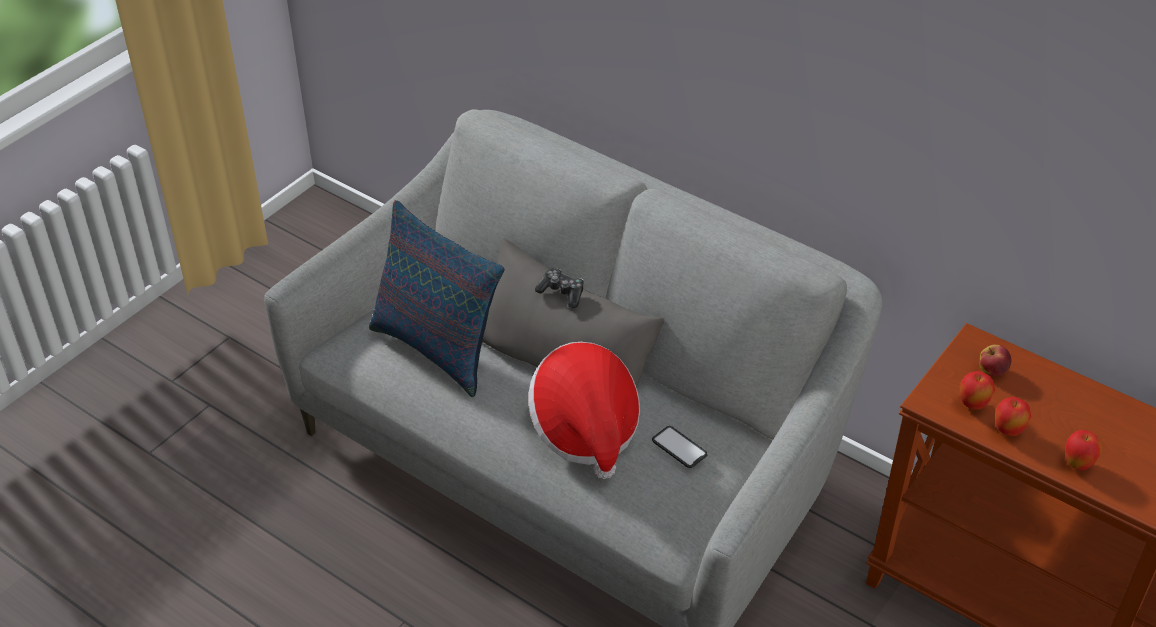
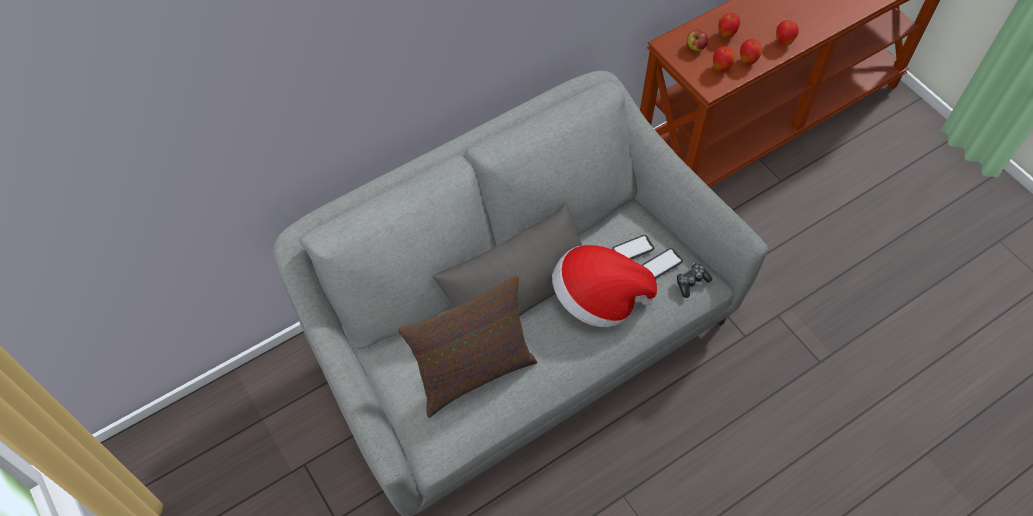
camera: 70 degrees left, 15 degrees up
(436, 350) = (474, 374): blue pillow -> brown pillow
(562, 293) = (512, 256): game controller -> game controller (691, 282)
(672, 482) = (662, 264): none -> phone
(1042, 398) = (726, 35): none -> apple

